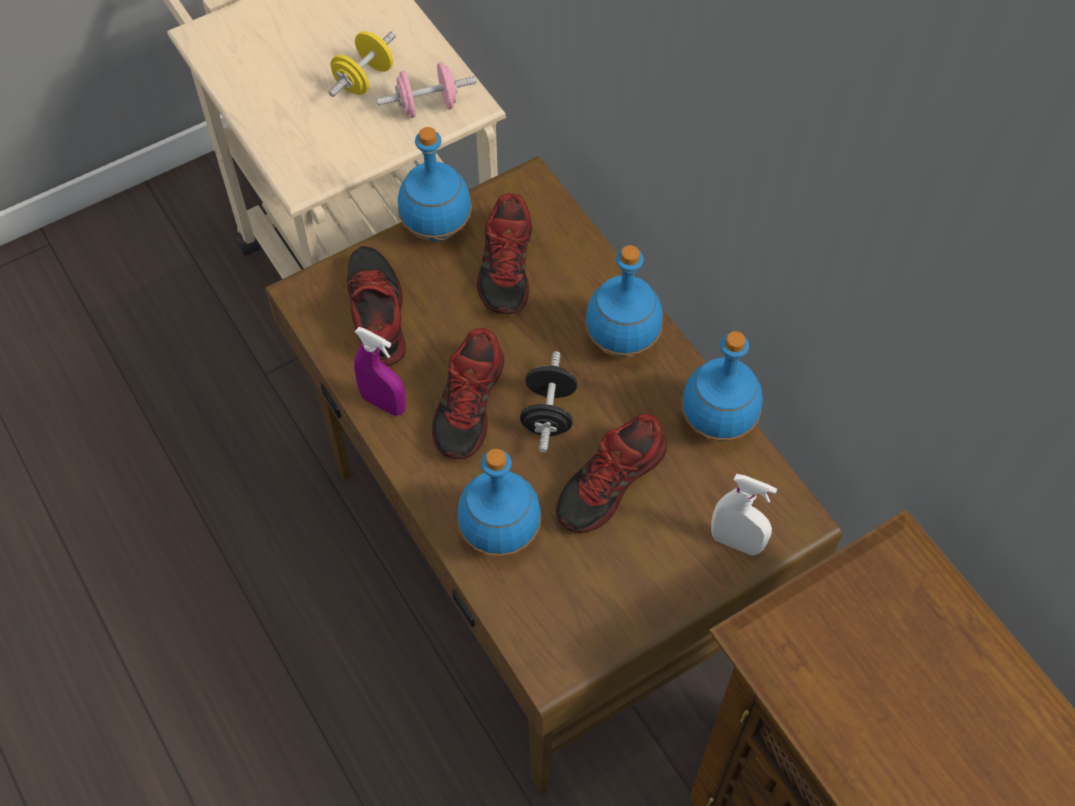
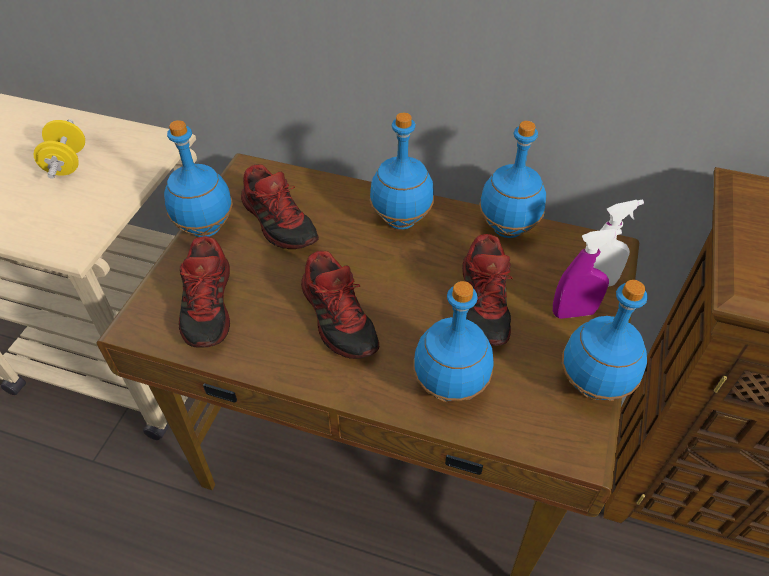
camera: 40 degrees left, 10 degrees down
(375, 314) = (209, 305): shoe -> shoe turned 135 degrees counterclockwise
(383, 403) = (274, 358): purple spray bottle -> purple spray bottle (573, 312)
(427, 106) = (133, 155): pink dumbbell -> none
(548, 414) = (399, 289): black dumbbell -> none
(622, 625) = (591, 384): none -> blue bottle

